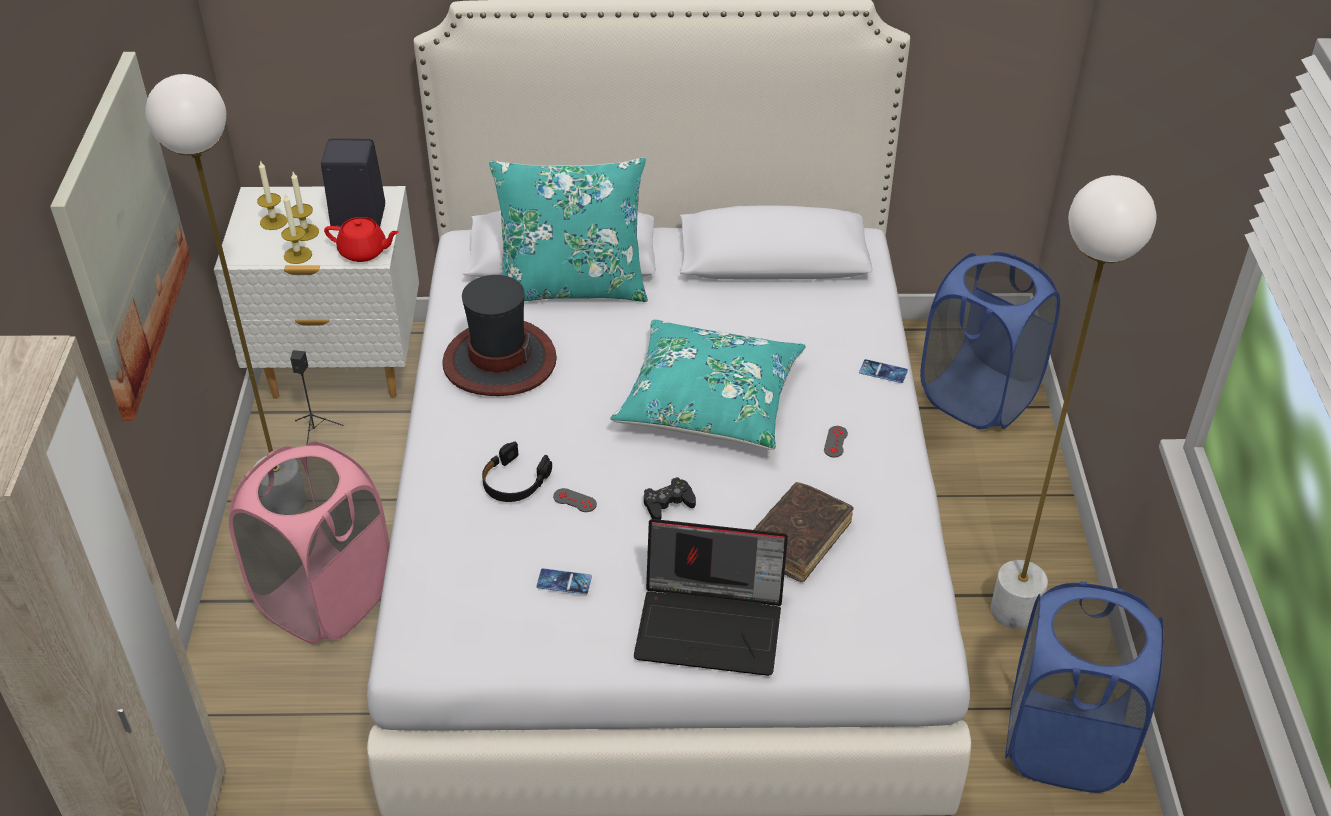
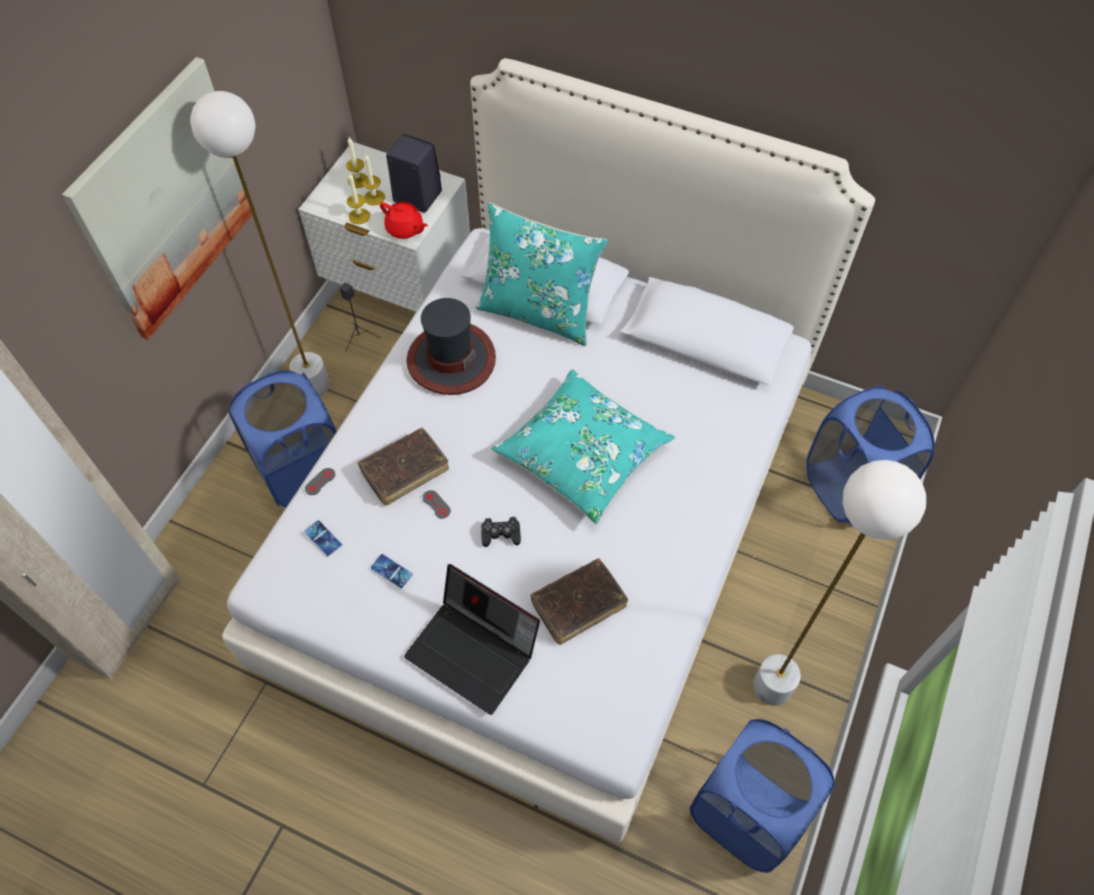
camera: 25 degrees right, 15 degrees up
(325, 598) = (303, 472): pink laundry basket -> blue laundry basket
(514, 481) = (404, 470): black headphones -> brown book
(835, 442) = (656, 529): grey game controller -> grey game controller (320, 481)
(883, 371) = (730, 479): phone -> phone (323, 538)

